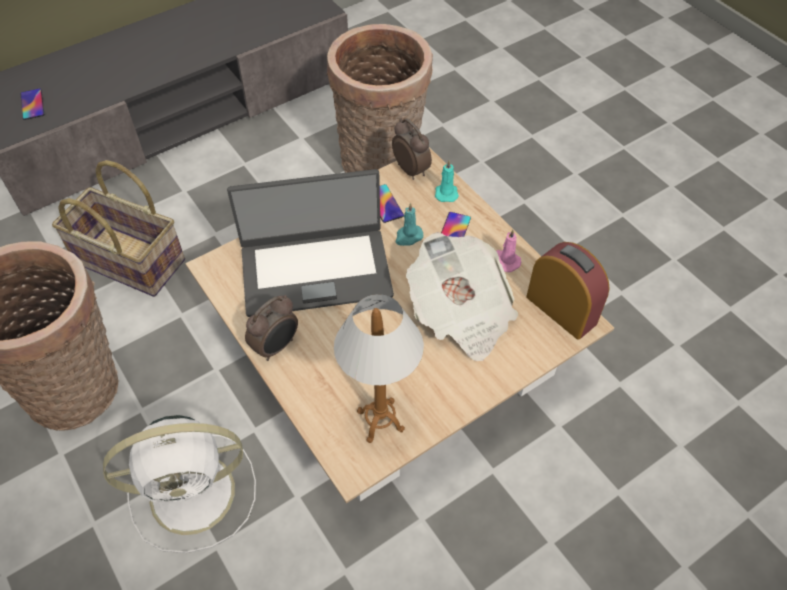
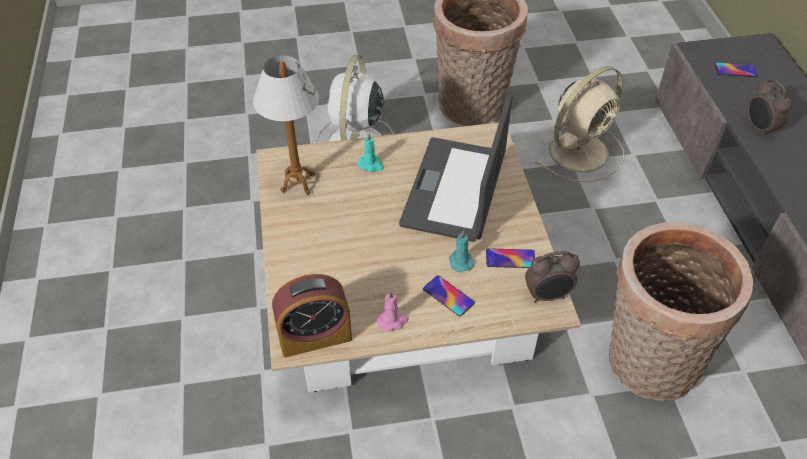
camera: 115 degrees right, 5 degrees down
(128, 262) = (580, 150): basket -> beige fan
(276, 346) = (395, 149): alarm clock -> alarm clock (758, 128)
(446, 193) = (502, 311): turquoise candle -> turquoise candle (371, 165)
(461, 313) = (356, 264): newspaper -> none

